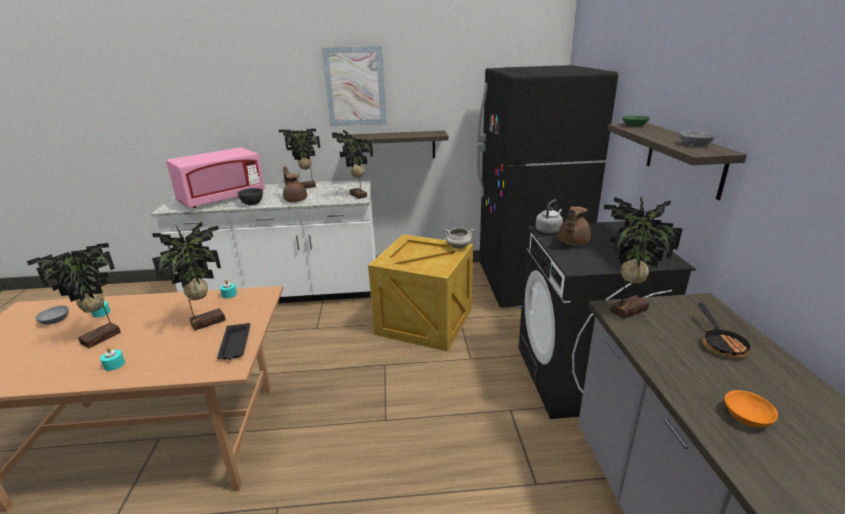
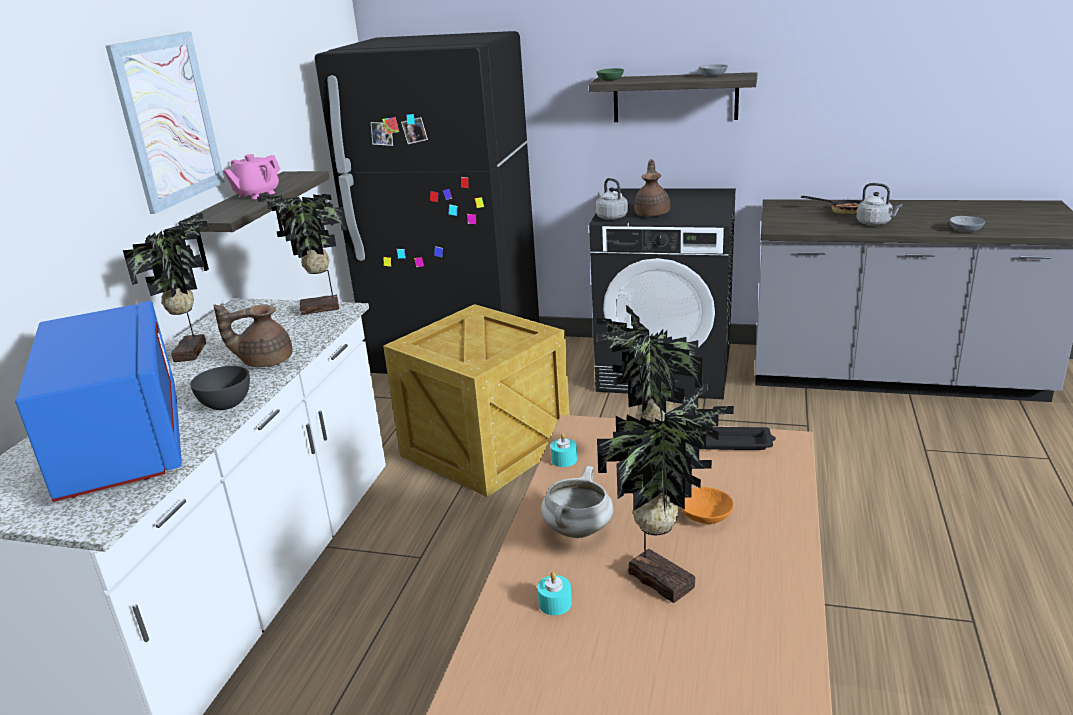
camera: 70 degrees left, 0 degrees up
(54, 320) = (551, 672): grey bowl -> grey bowl (965, 230)
(114, 364) = (755, 547): turquoise candle -> none
(222, 198) = (124, 445): pink microwave -> blue microwave
(395, 134) = (256, 194): none -> pink teapot
(458, 247) = (476, 313): white cooking pot -> white cooking pot (578, 531)
(572, 243) = (652, 213): brown teapot -> brown teapot turned 135 degrees counterclockwise
(626, 309) = (782, 225): potted plant -> none
(692, 370) = (875, 223): none -> grey kettle
(745, 416) = (927, 222): orange bowl -> orange bowl (704, 516)

